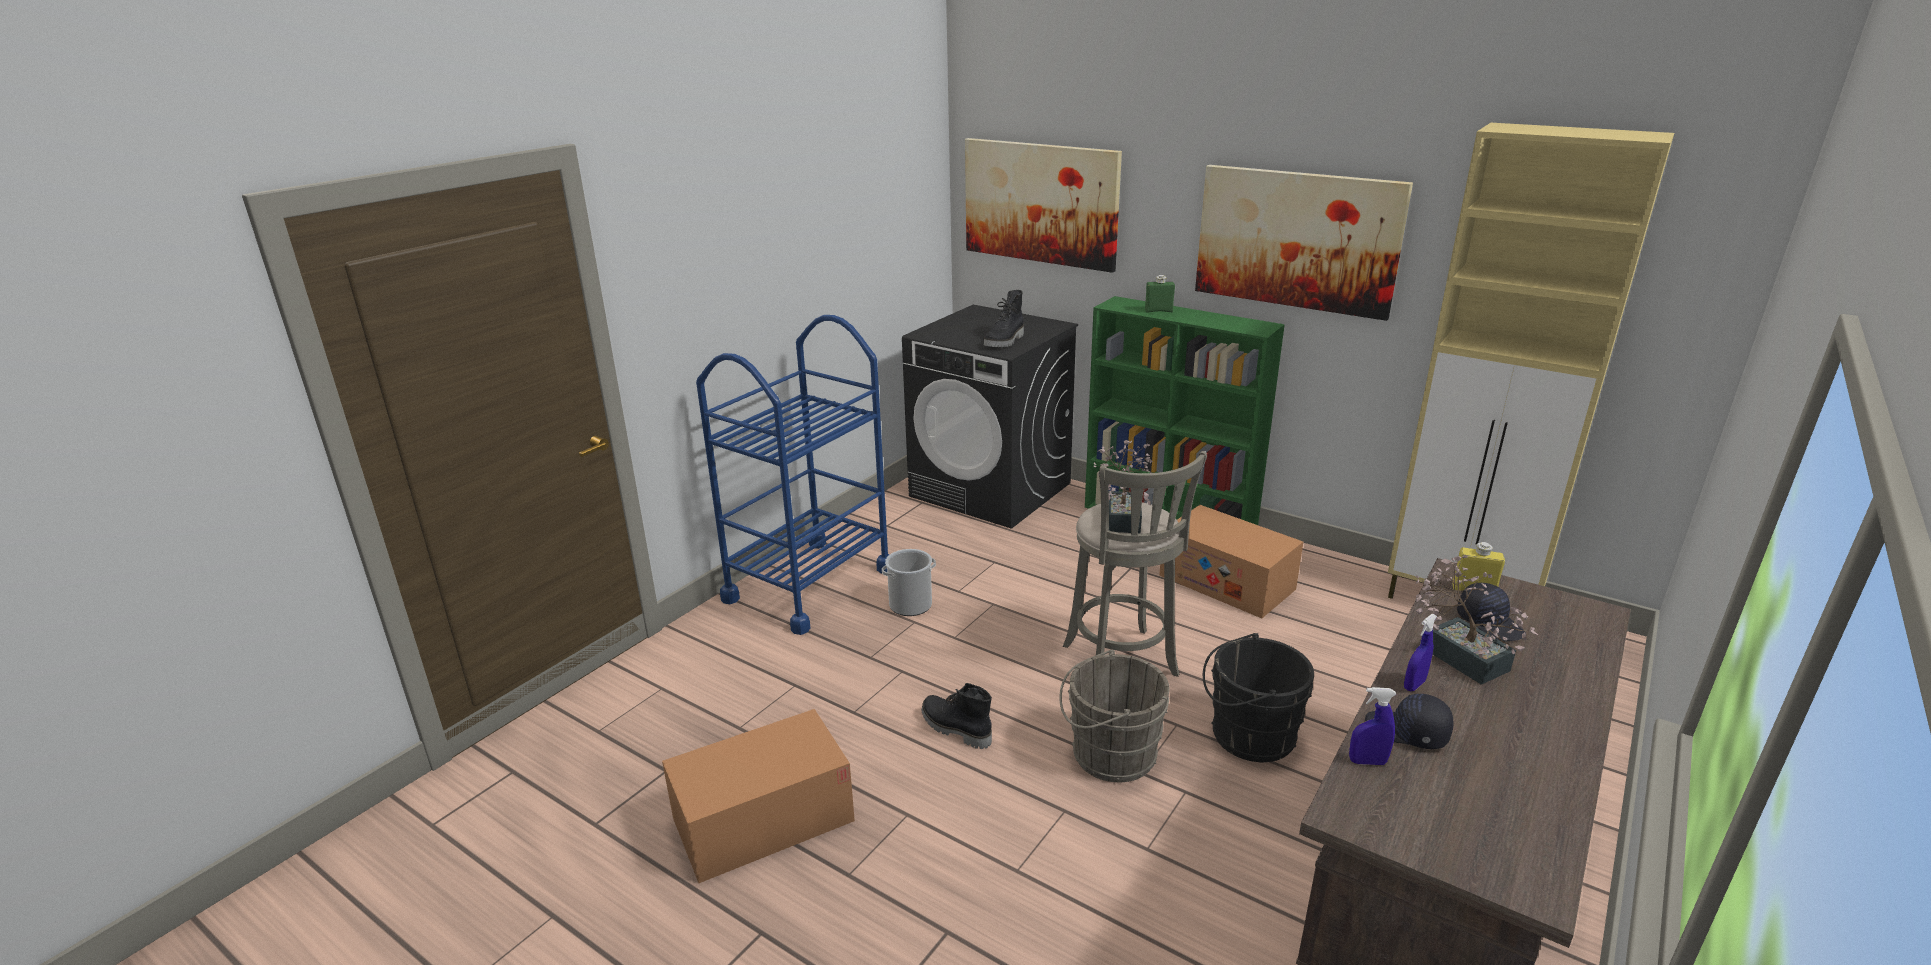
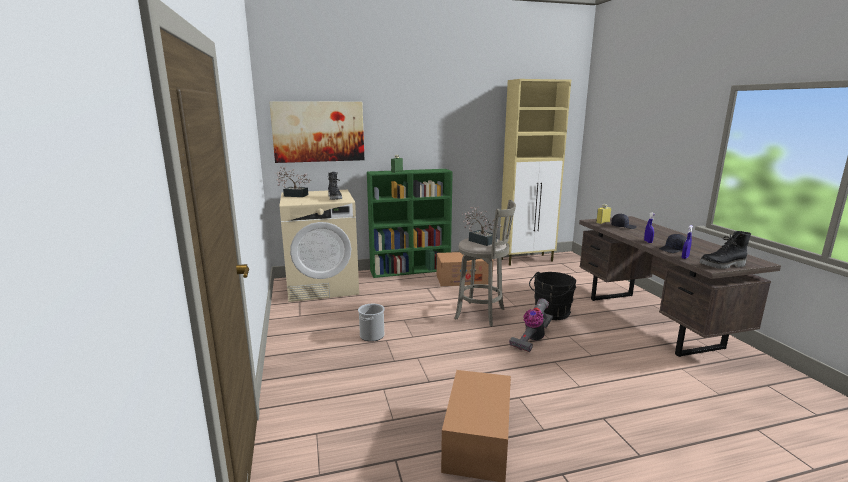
camera: 50 degrees left, 10 degrees down
(809, 584) = (307, 352): blue cart -> none
(955, 729) = (475, 362): black boot -> black boot (722, 266)
(991, 490) = (323, 286): black washing machine -> beige washing machine
(1108, 754) = (532, 339): grey bucket -> vacuum cleaner
(1297, 240) = (444, 132): picture -> none
(1459, 654) = (636, 233): potted plant -> potted plant (293, 195)

